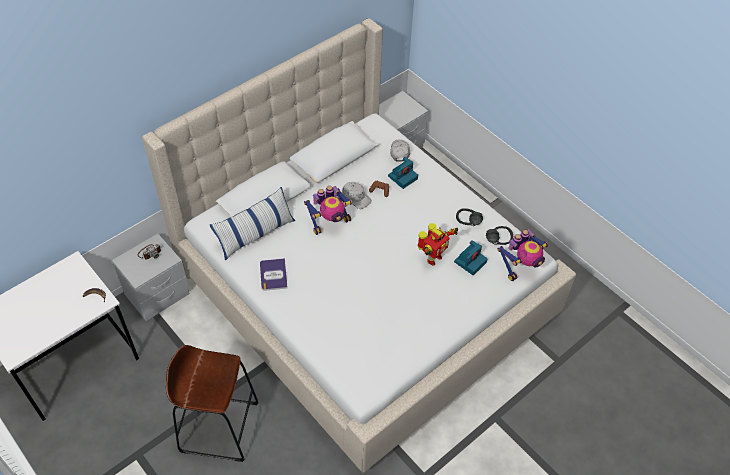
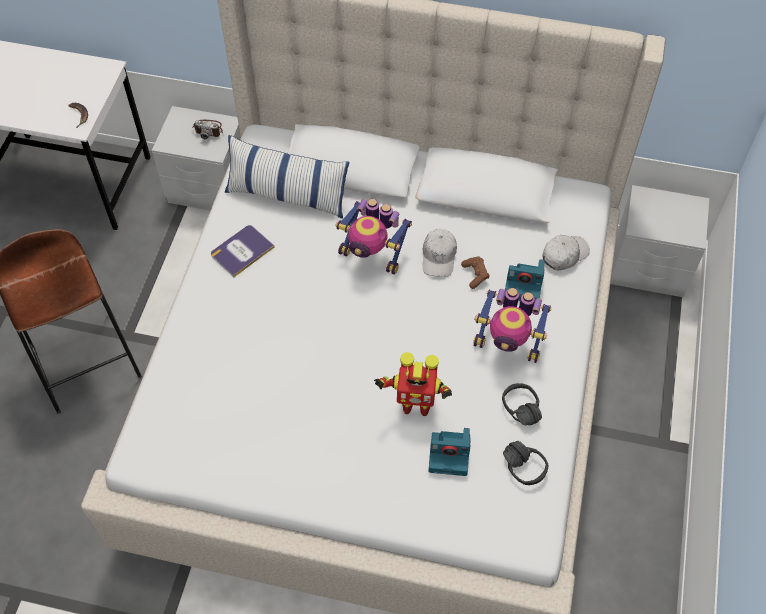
camera: 55 degrees right, 5 degrees up
(521, 266) = (498, 526): toy robot -> toy robot (508, 344)

